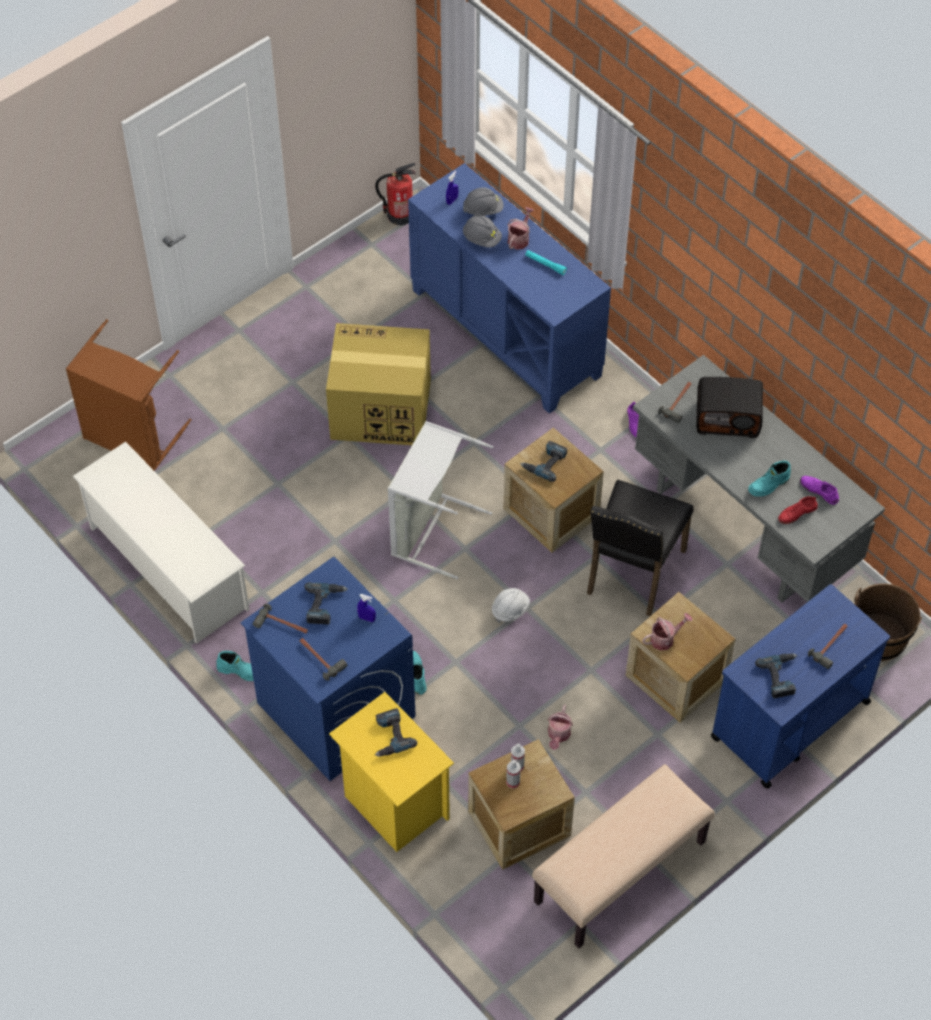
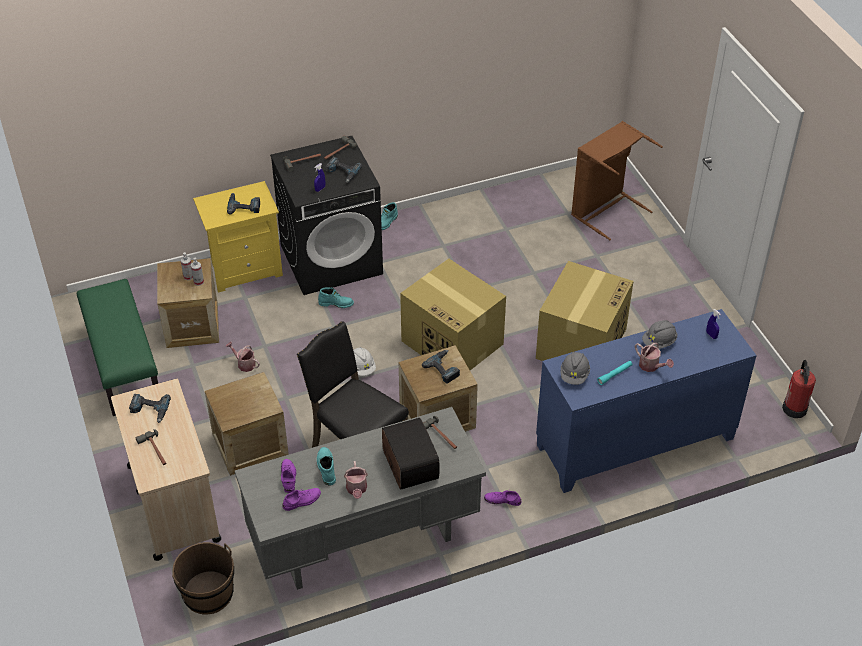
camera: 110 degrees right, 10 degrees down
(167, 567) = (485, 206): white shoe rack -> none
(335, 709) = (331, 259): blue washing machine -> black washing machine
(431, 530) = (453, 343): grey laundry basket -> cardboard box
(483, 210) = (693, 352): grey hard hat -> grey hard hat (574, 375)
(620, 873) = (123, 364): beige bench -> green bench
(665, 638) = (247, 389): watering can -> watering can (356, 490)
(728, 418) = (409, 465): radio -> radio turned 135 degrees clockwise
(789, 720) = (173, 502): blue cart -> beige cart
(797, 513) = (288, 477): red shoe -> purple shoe

